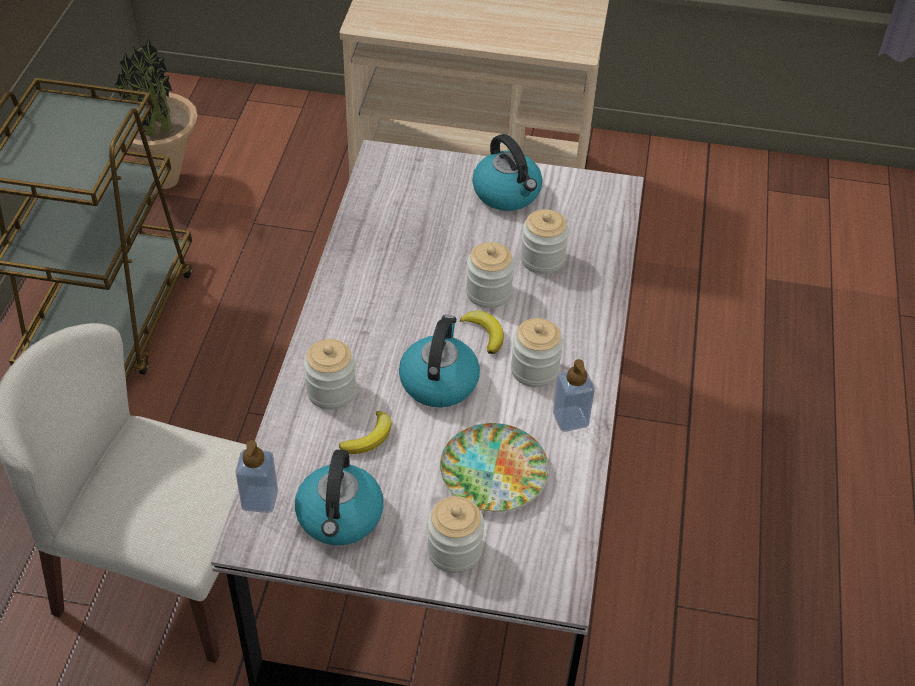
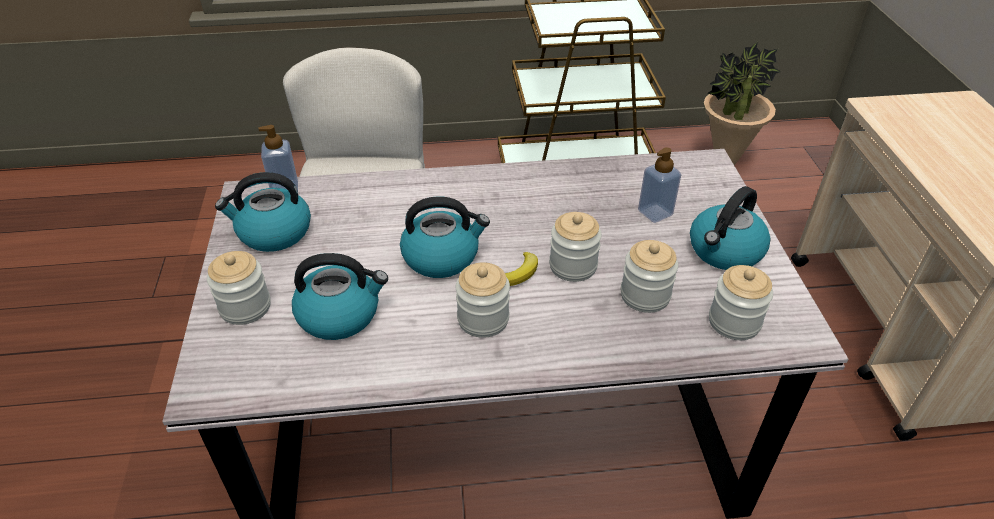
camera: 75 degrees right, 5 degrees down
(331, 391) = (406, 198): jar -> jar (734, 322)
(369, 437) = (362, 230): banana -> none
(492, 473) = (340, 314): plate -> kettle
(570, 419) = (426, 359): soap dispenser -> soap dispenser (655, 212)

